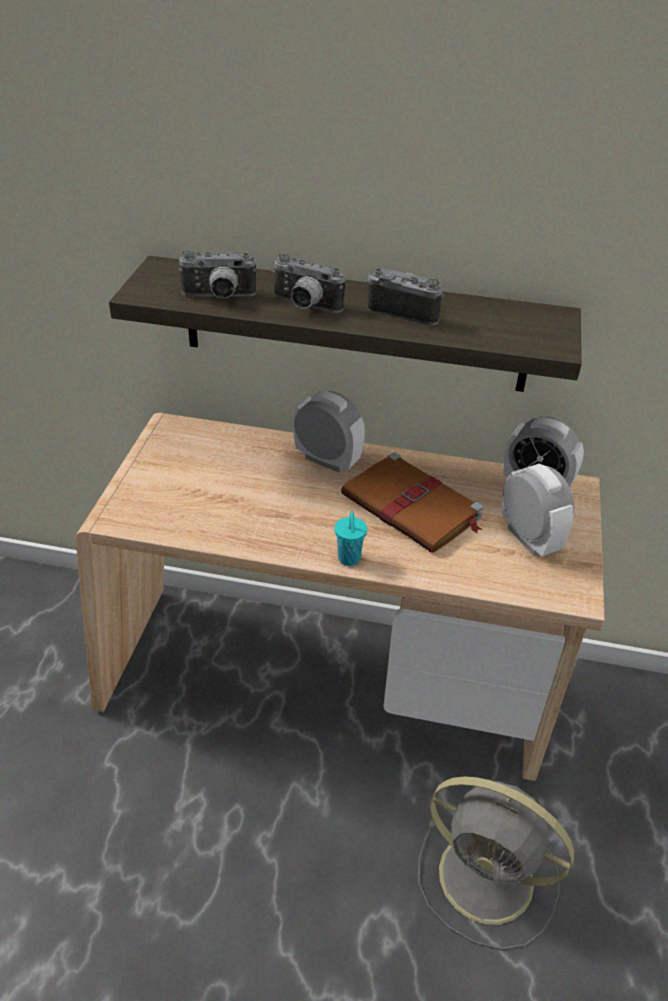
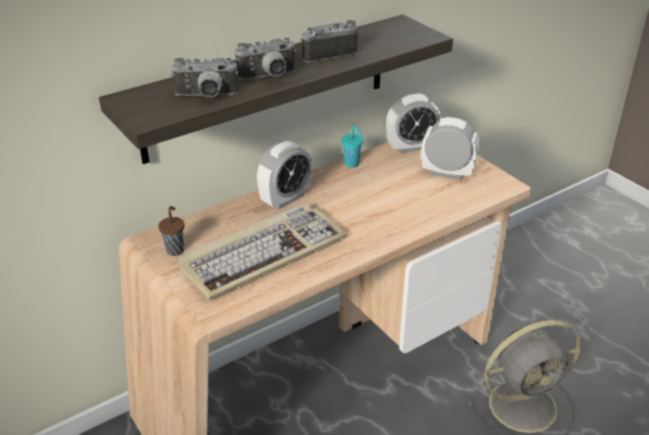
camera: 45 degrees left, 5 degrees down
(174, 446) = (175, 250): none -> brown cup
(219, 298) = (207, 97): camera -> camera turned 45 degrees clockwise
(231, 496) = (263, 253): none -> keyboard
(327, 460) = (285, 199): alarm clock -> alarm clock turned 150 degrees clockwise
(349, 560) = (384, 240): turquoise cup -> turquoise cup (352, 164)
(413, 507) = (371, 194): brown book -> none

